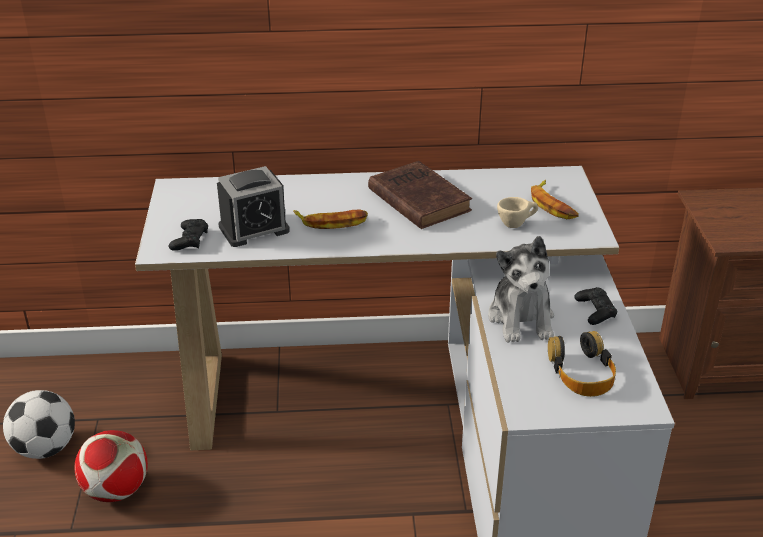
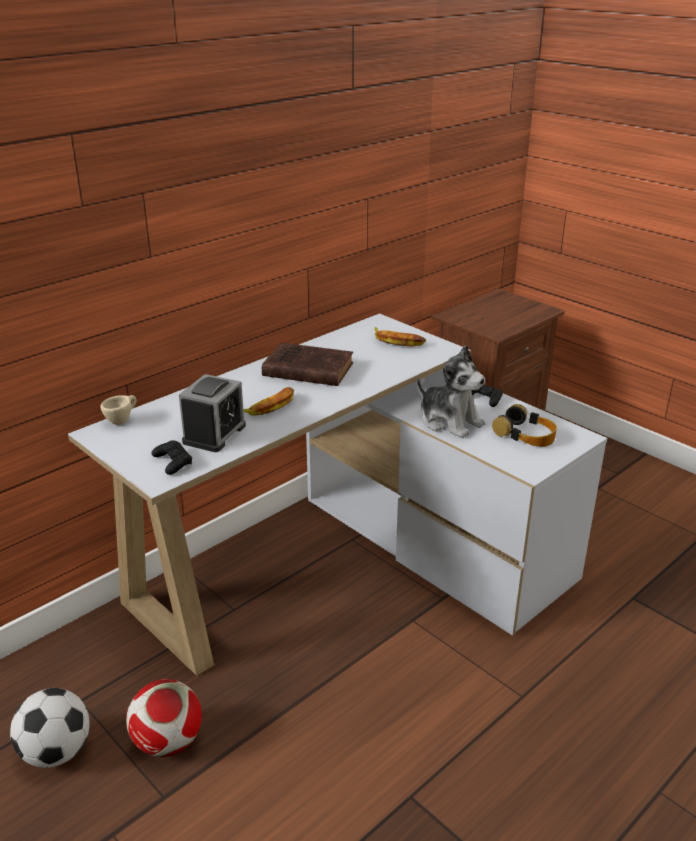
camera: 40 degrees left, 5 degrees down
(516, 224) = (393, 360): beige cup -> beige cup (122, 420)

